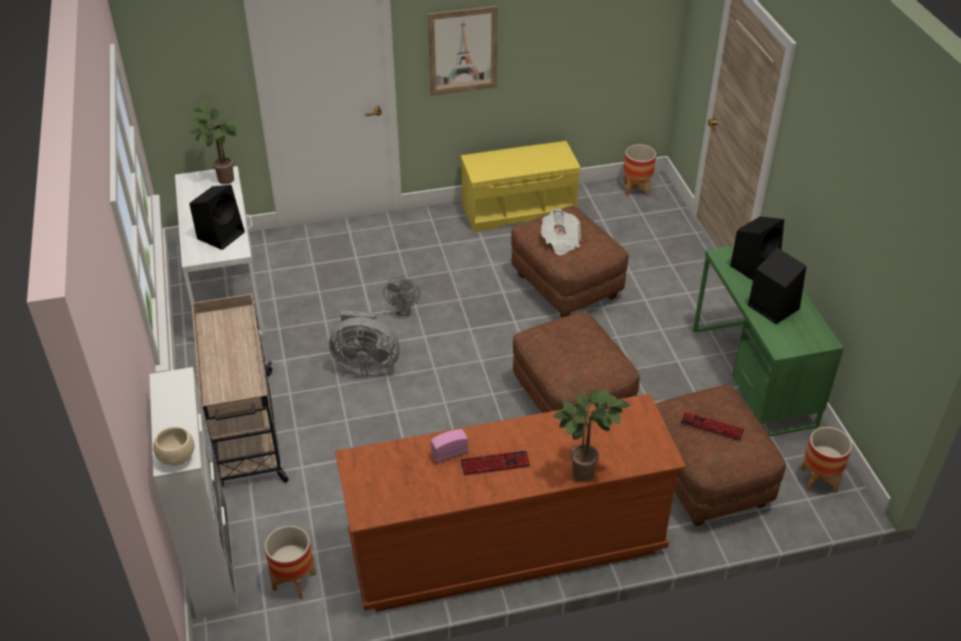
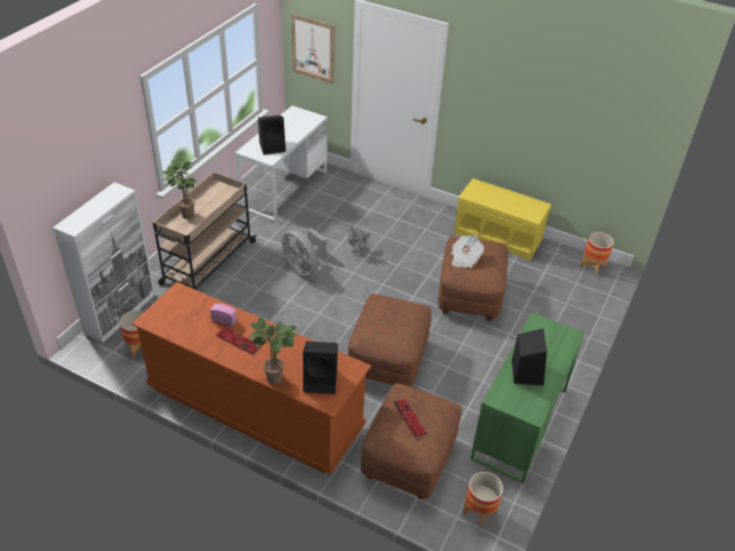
camera: 40 degrees right, 0 degrees up
(177, 457) = (72, 225): beige bowl -> none
(223, 180) = (310, 120): potted plant -> potted plant (186, 214)
(463, 51) = (489, 103): picture -> picture (313, 49)
(755, 266) = (551, 342): black speaker -> black speaker (321, 381)

